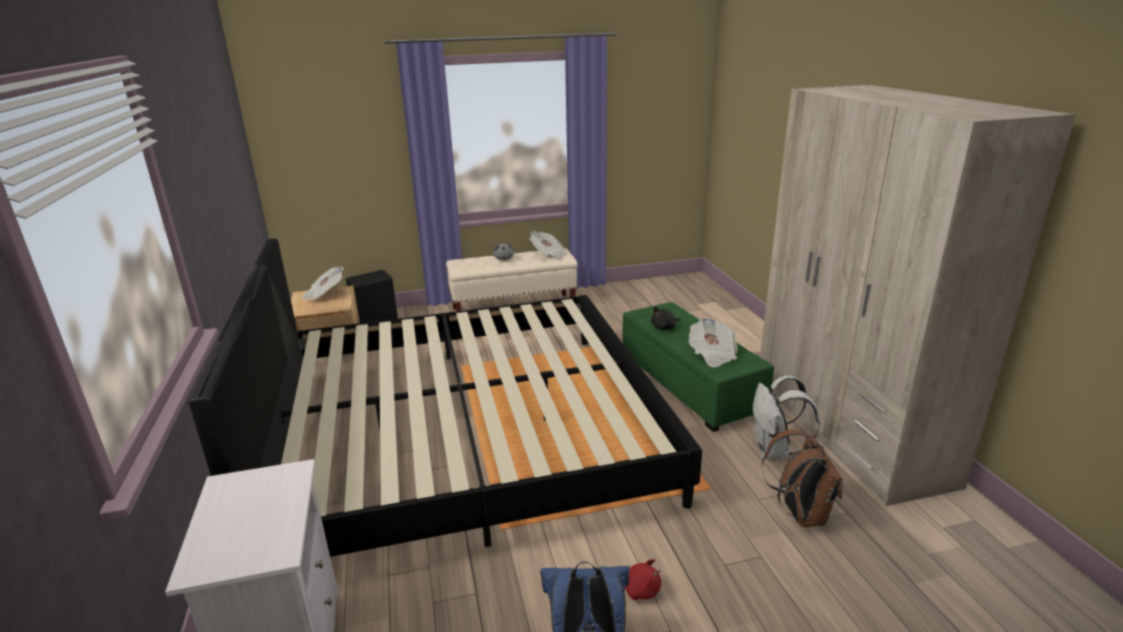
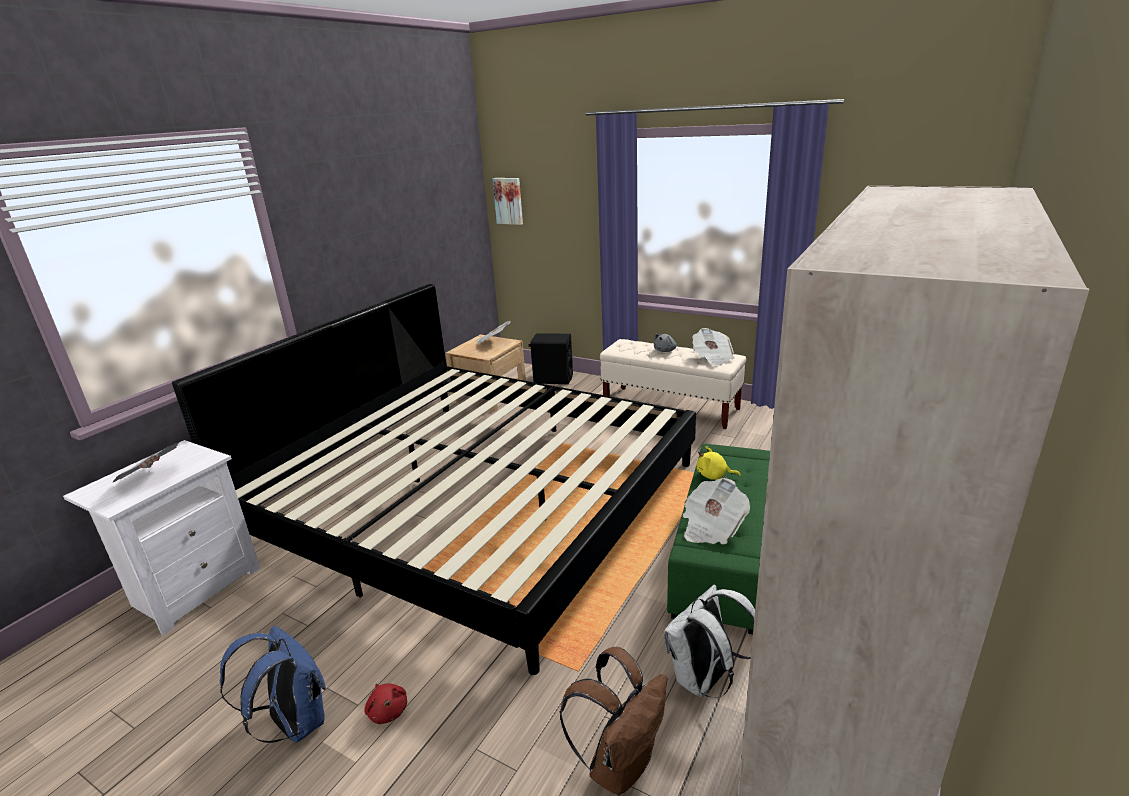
camera: 45 degrees right, 0 degrees up
(259, 517) = (151, 477): none -> newspaper
(283, 138) = (509, 201): none -> picture
(664, 328) = (714, 476): black plush toy -> yellow plush toy

